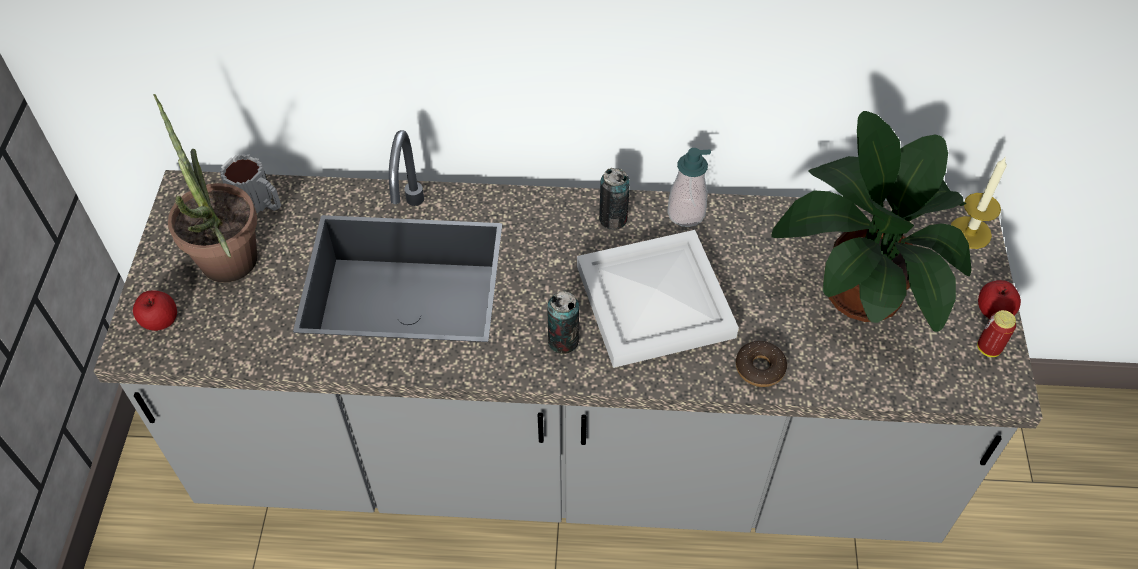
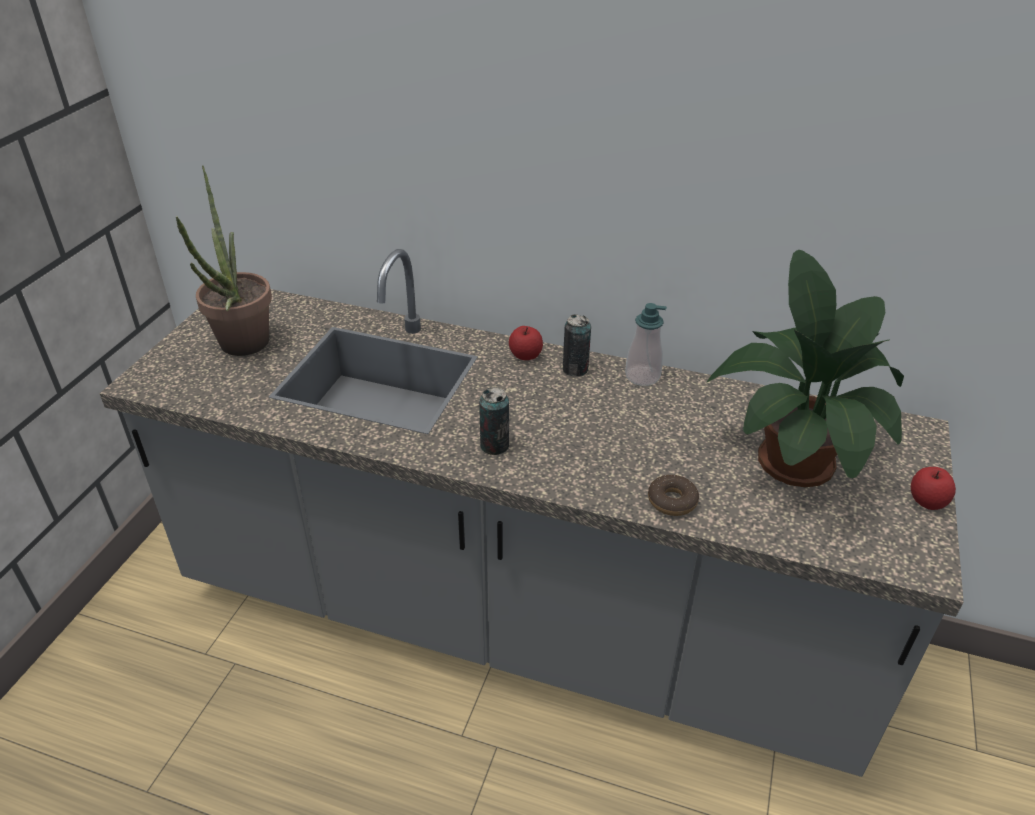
camera: 15 degrees right, 15 degrees down
(160, 321) = (169, 370): apple -> apple (525, 355)
(259, 202) = (288, 311): mug -> none
(657, 302) = (592, 434): white tray -> none
(970, 232) = (916, 436): candle -> none
(988, 348) = (915, 530): can -> none

